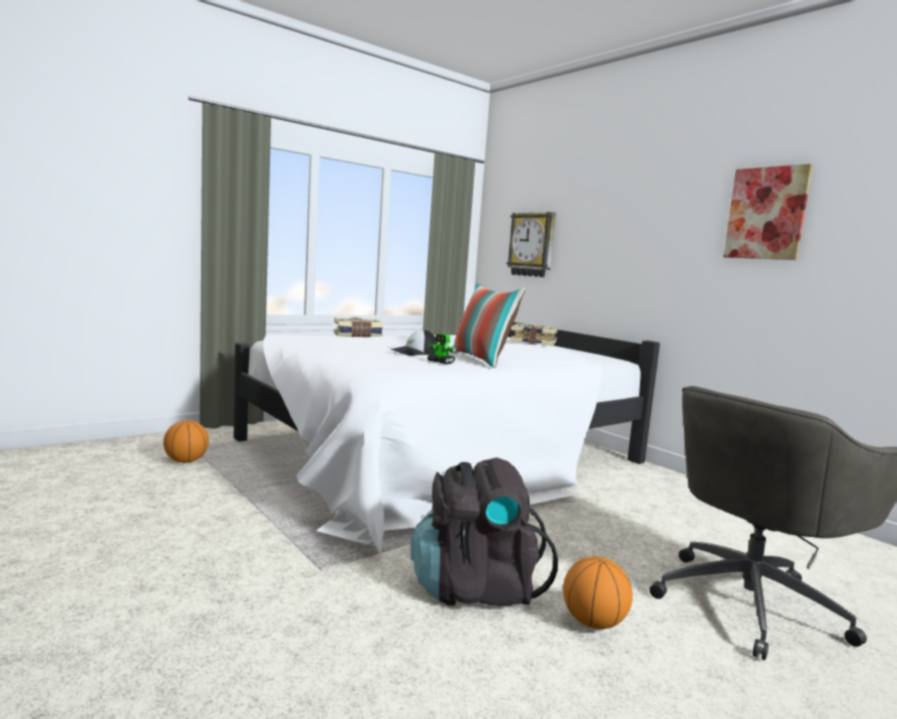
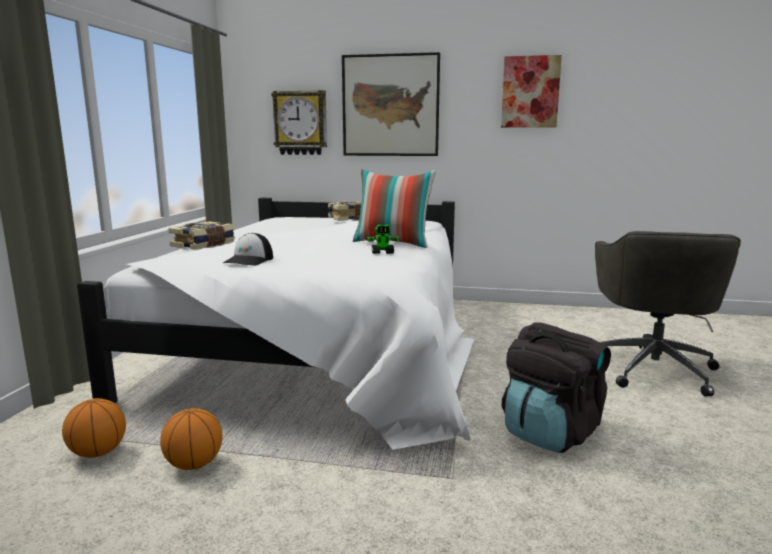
camera: 40 degrees left, 5 degrees up
(414, 352) = (331, 249): cap -> cap (249, 260)
(593, 623) = (633, 418): basketball -> basketball (194, 464)
(610, 229) = (390, 106): none -> picture

